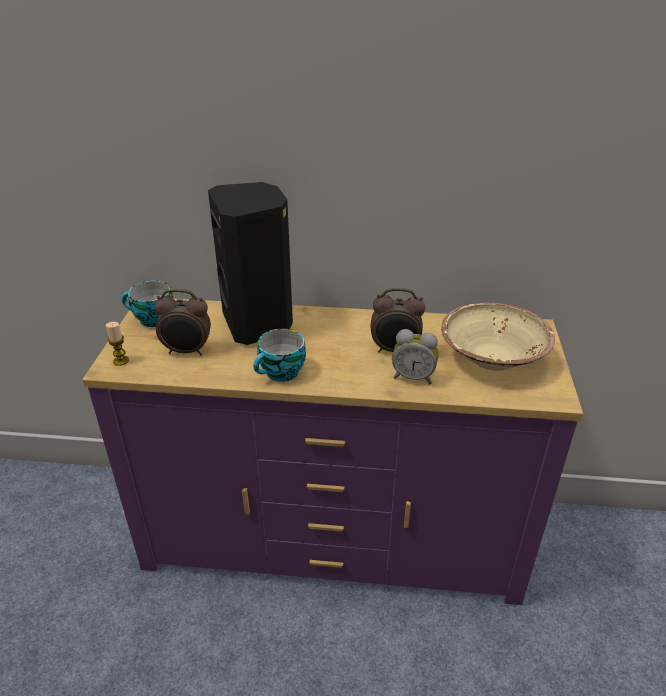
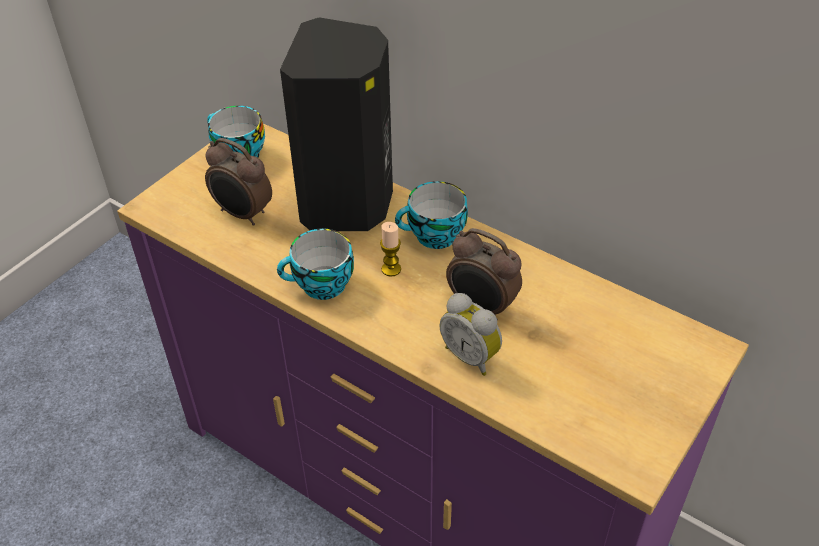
camera: 30 degrees right, 10 degrees up
(121, 361) = (168, 201): candle -> candle (391, 269)
(331, 324) = (434, 236): none -> cup
(492, 358) = (600, 371): beige bowl -> none

